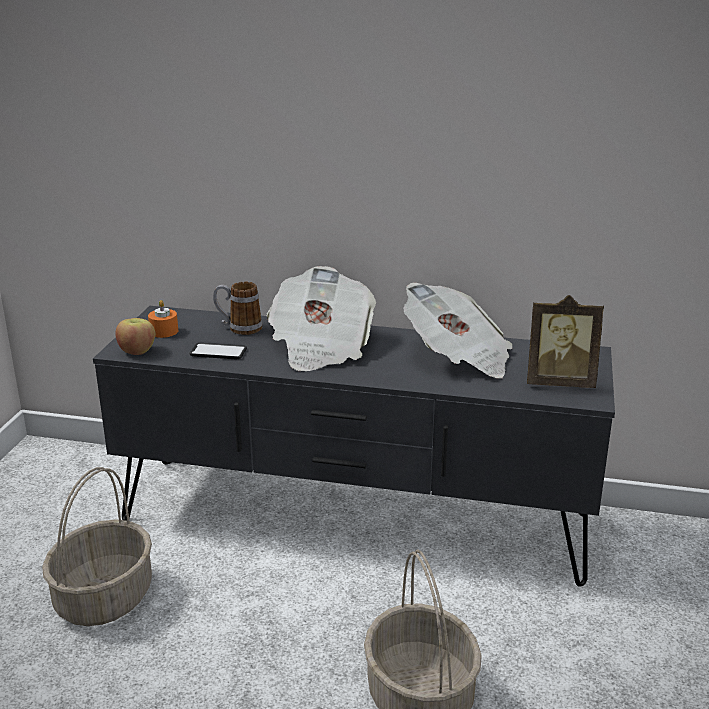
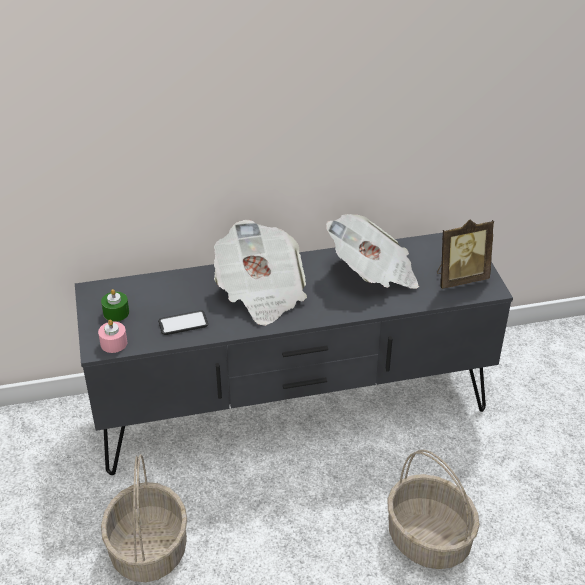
camera: 25 degrees left, 15 degrees up
(137, 351) = (114, 343): apple -> pink candle
(164, 331) = (116, 312): orange candle -> green candle
(239, 328) = (177, 289): mug -> none

